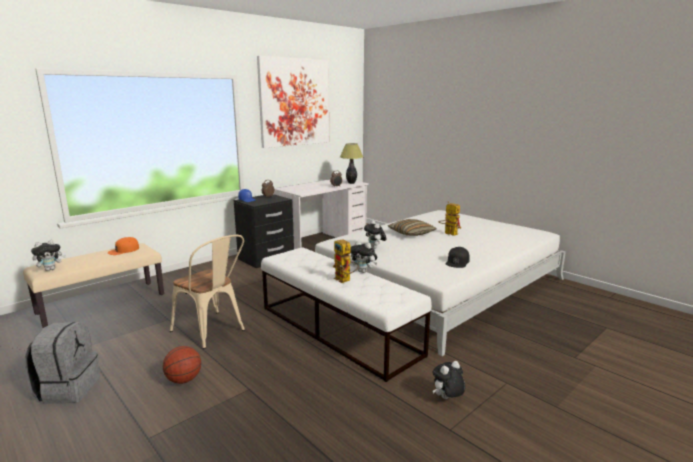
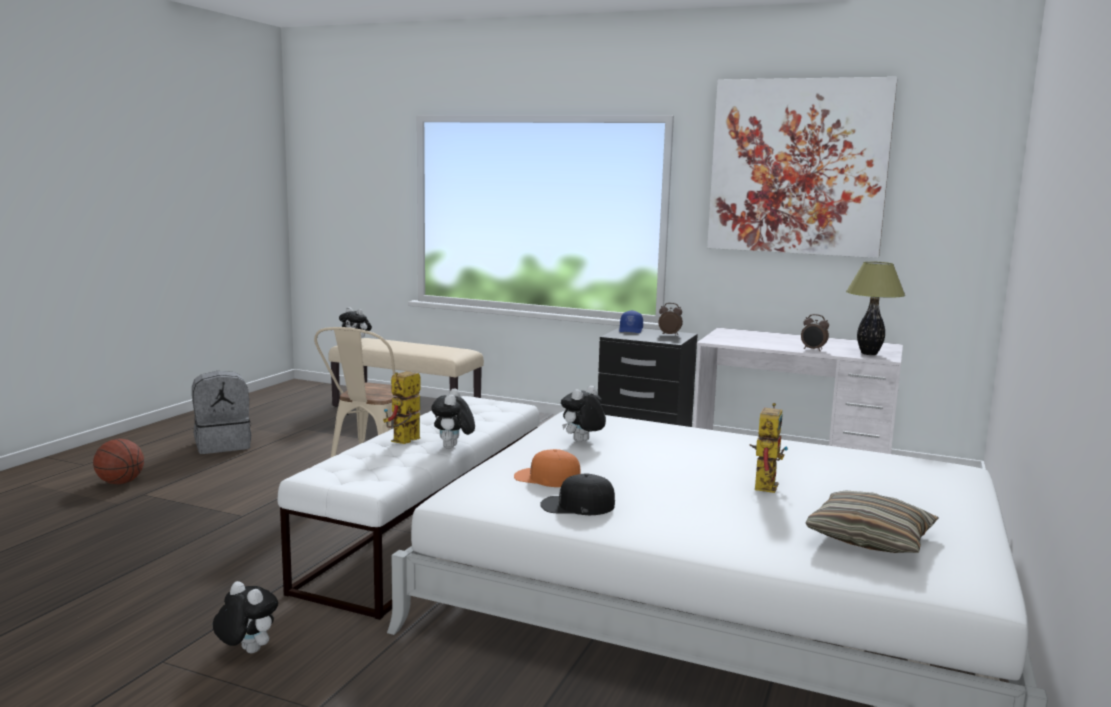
camera: 65 degrees right, 5 degrees down
(123, 250) = (435, 349): orange cap -> orange cap (547, 478)
(184, 380) = (253, 482): basketball -> basketball (120, 483)
(411, 233) = (711, 455): pillow -> pillow (870, 538)

